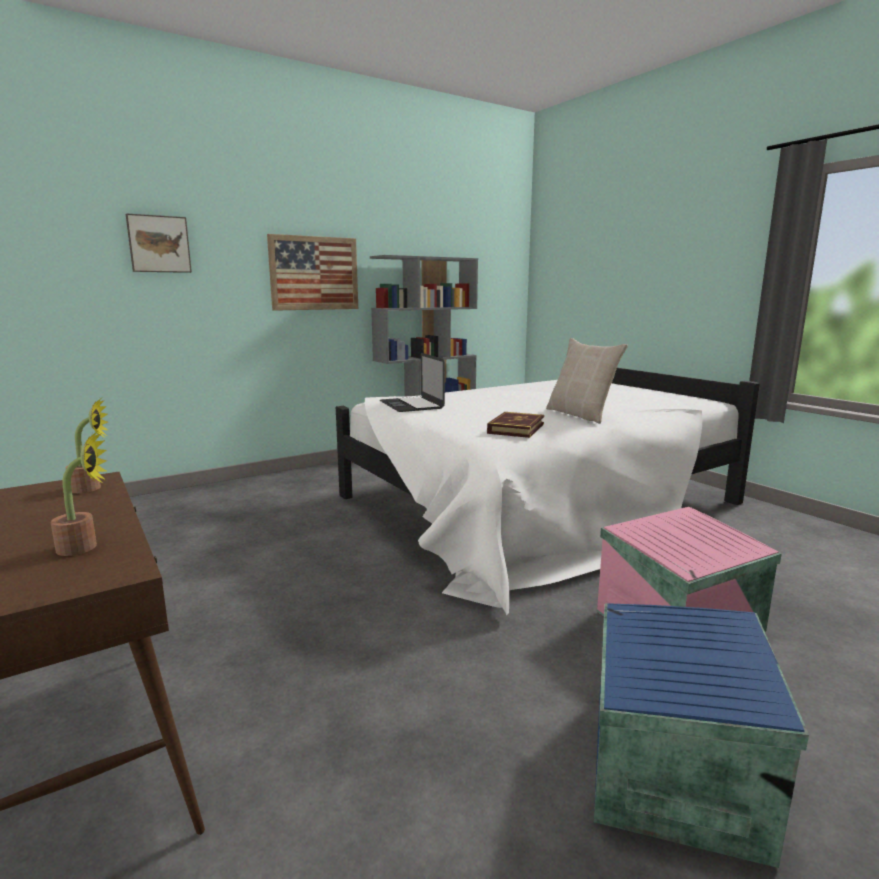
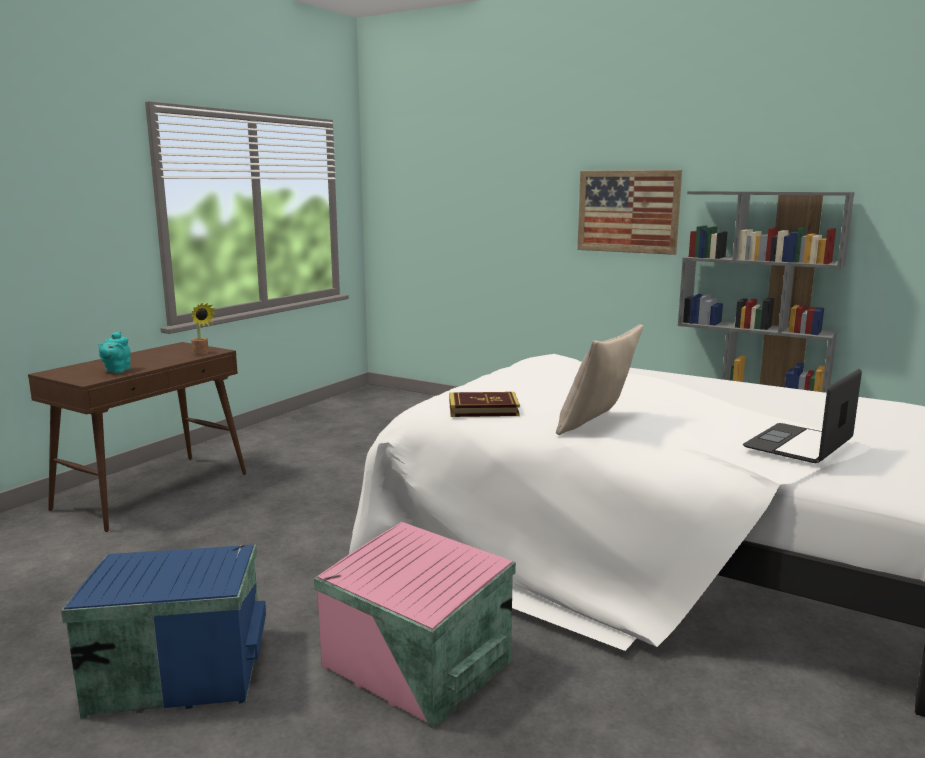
camera: 65 degrees right, 0 degrees up
(85, 547) = (116, 371): potted plant -> turquoise teapot
(159, 244) = (490, 185): picture -> none
(411, 404) = (538, 368): laptop -> laptop (799, 444)

